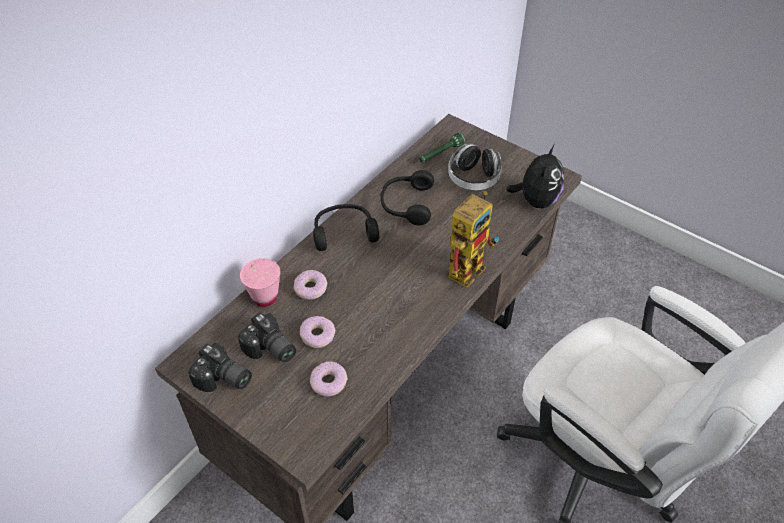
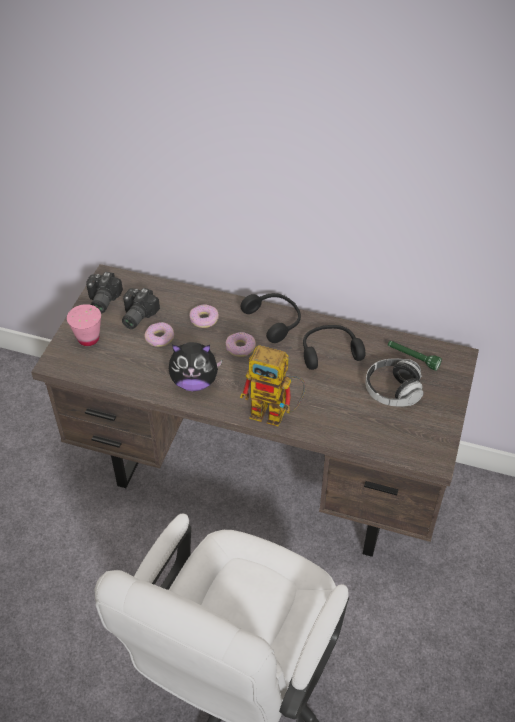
camera: 70 degrees right, 0 degrees up
(265, 297) = (184, 296): pink cup -> pink cup (88, 338)
(329, 382) = (119, 358): donut -> donut (240, 348)
(536, 200) = (389, 447): plush toy -> plush toy (194, 382)

